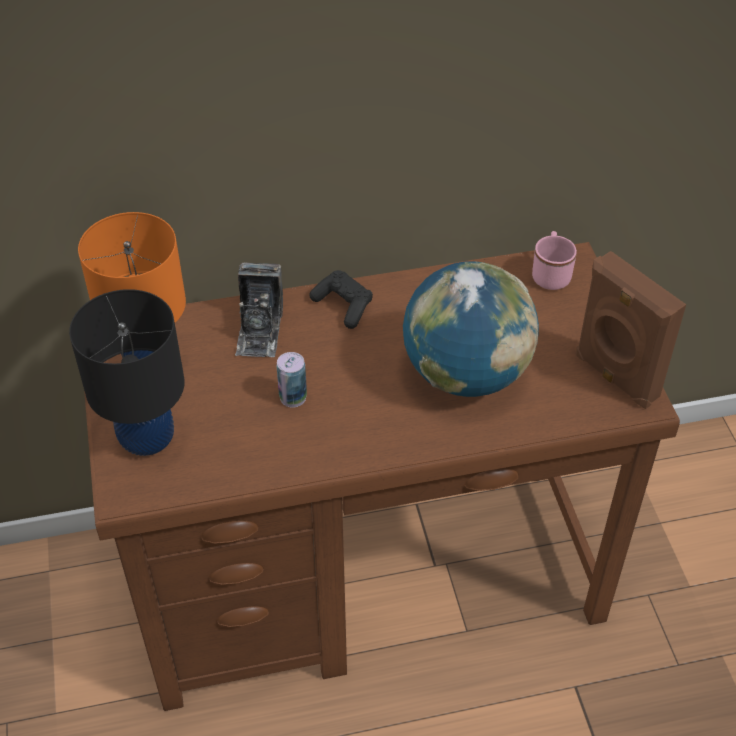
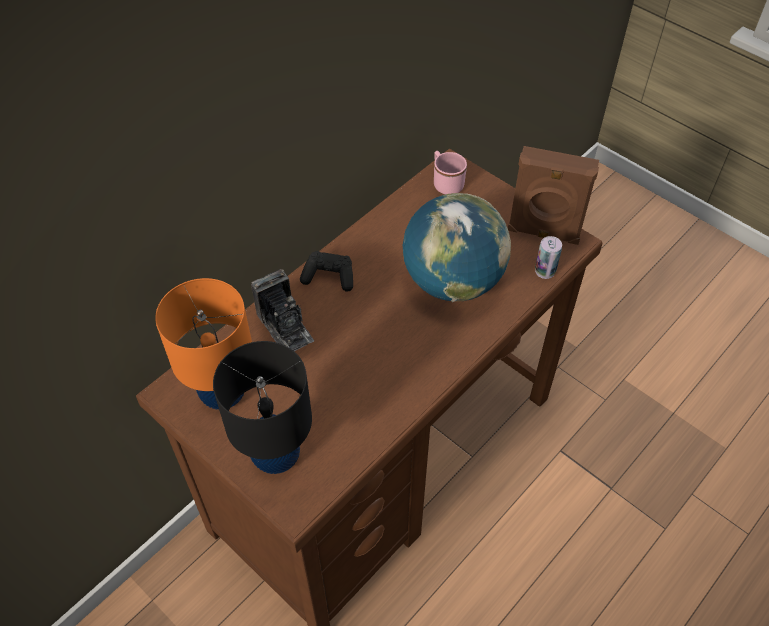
camera: 35 degrees left, 5 degrees up
(293, 397) = (353, 363): can -> can (545, 271)

